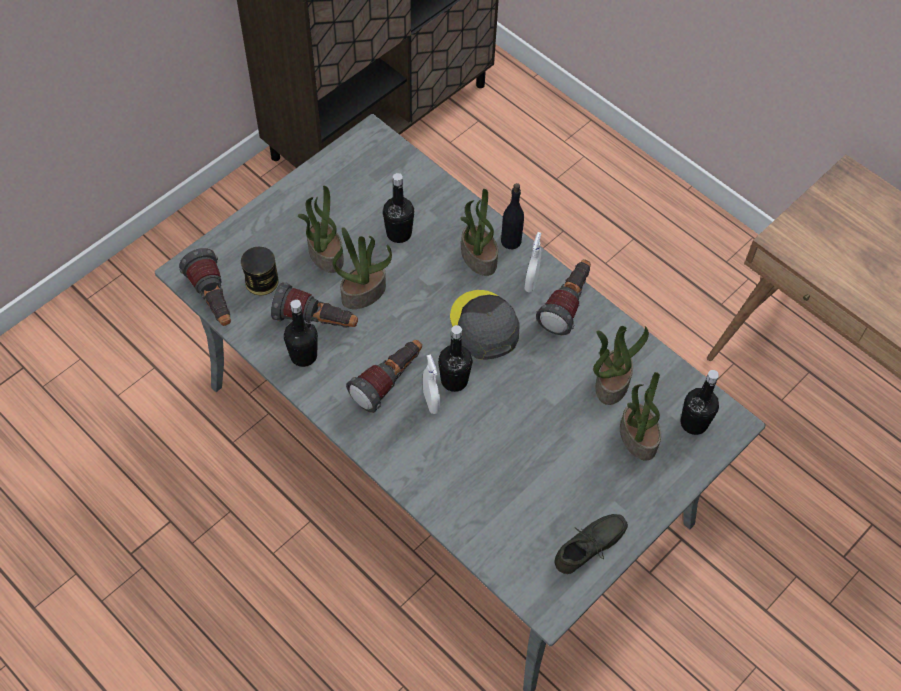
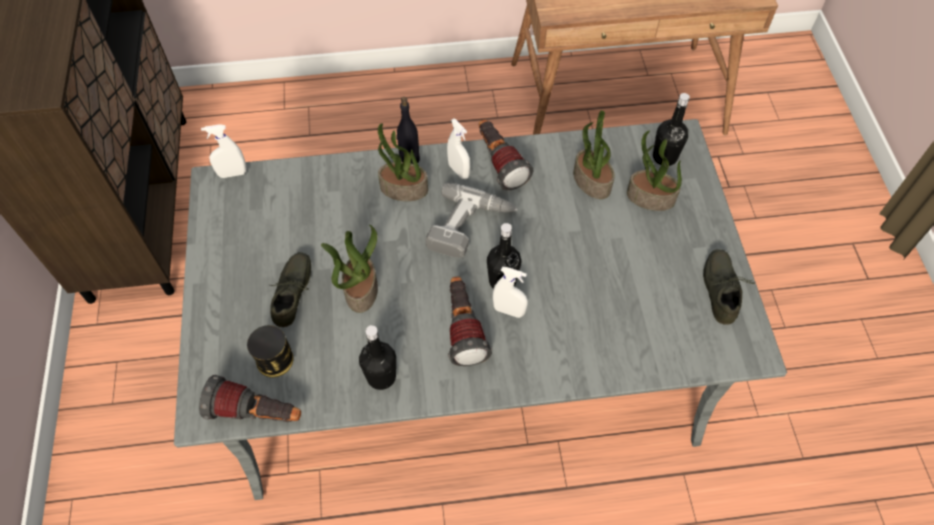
camera: 50 degrees left, 0 degrees up
(316, 321) = (356, 344): flashlight -> none
(324, 254) = (295, 293): potted plant -> grey shoe
(389, 141) = (232, 173): none -> white spray bottle
(399, 233) = (328, 226): black bottle -> none
(484, 326) = (470, 228): grey cap -> power drill

